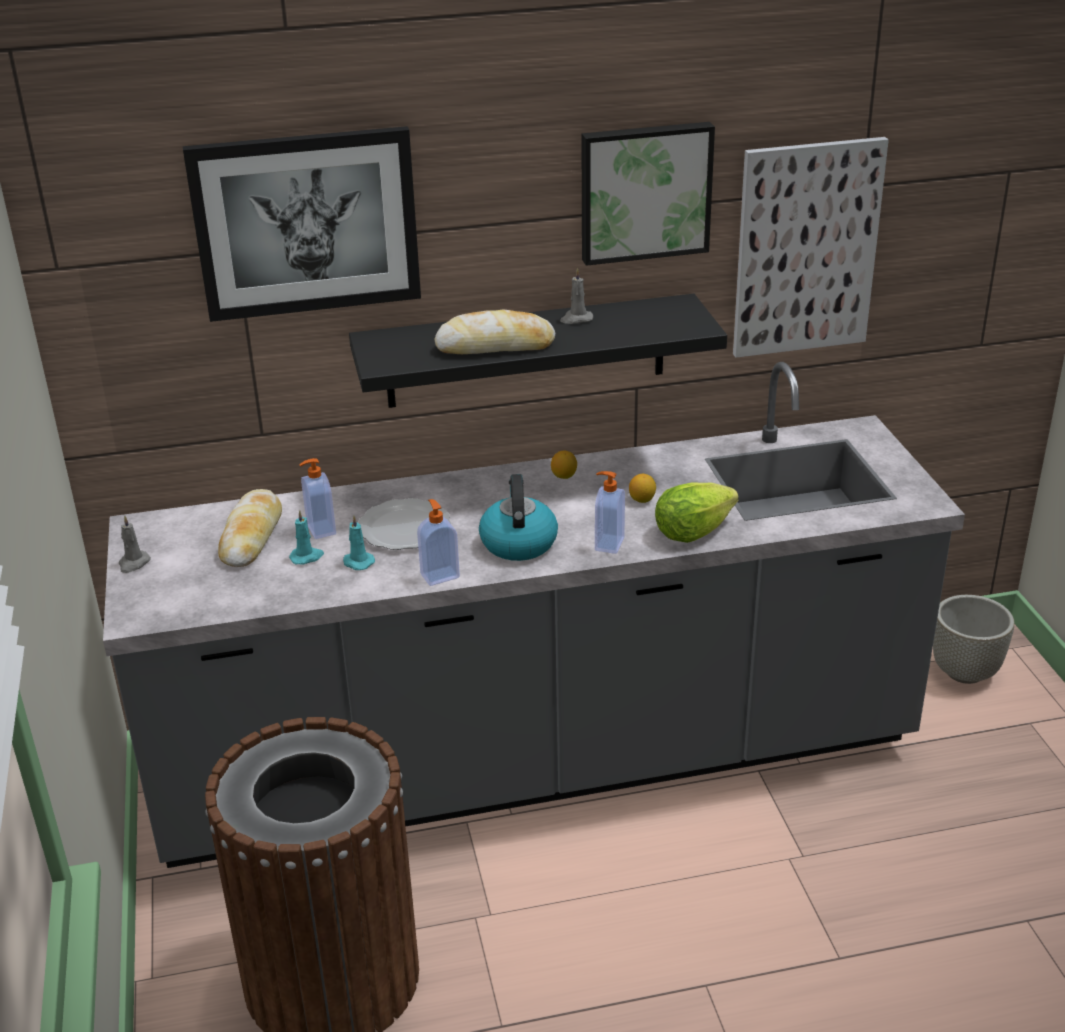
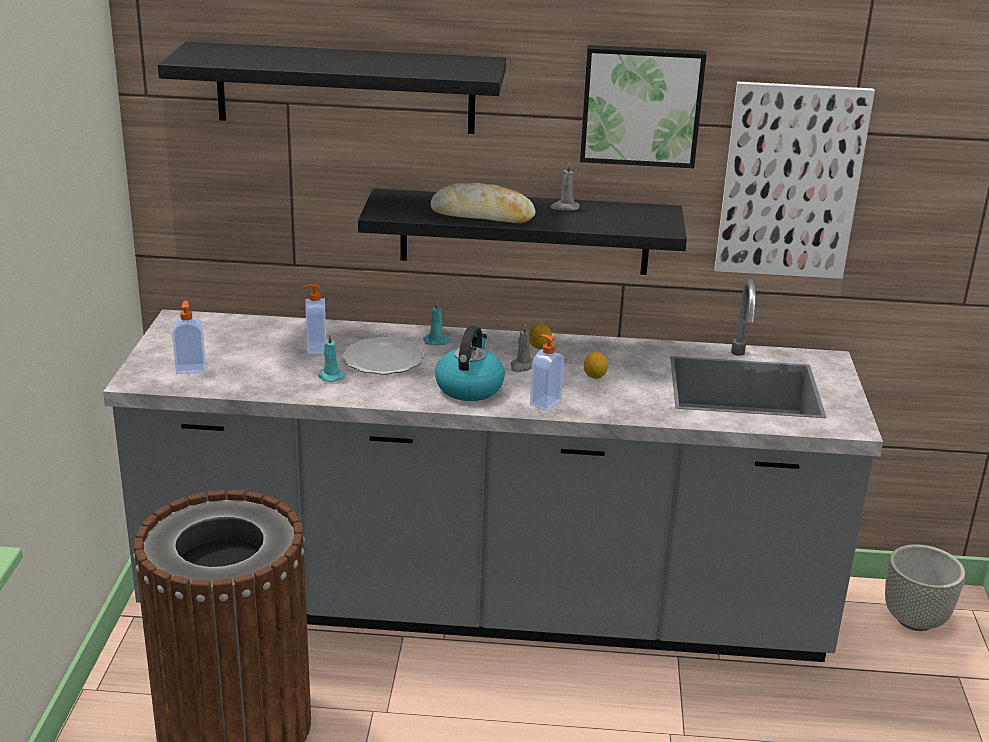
camera: 15 degrees right, 5 degrees down
(133, 563) = (159, 344): grey candle -> grey candle (522, 366)
(251, 537) = (259, 343): bread -> none
(306, 223) = (345, 88): picture -> black shelf
(307, 557) = (293, 365): turquoise candle -> turquoise candle (437, 341)
(439, 575) = (389, 398): soap dispenser -> soap dispenser (191, 368)
(692, 532) = (623, 408): lettuce -> none

